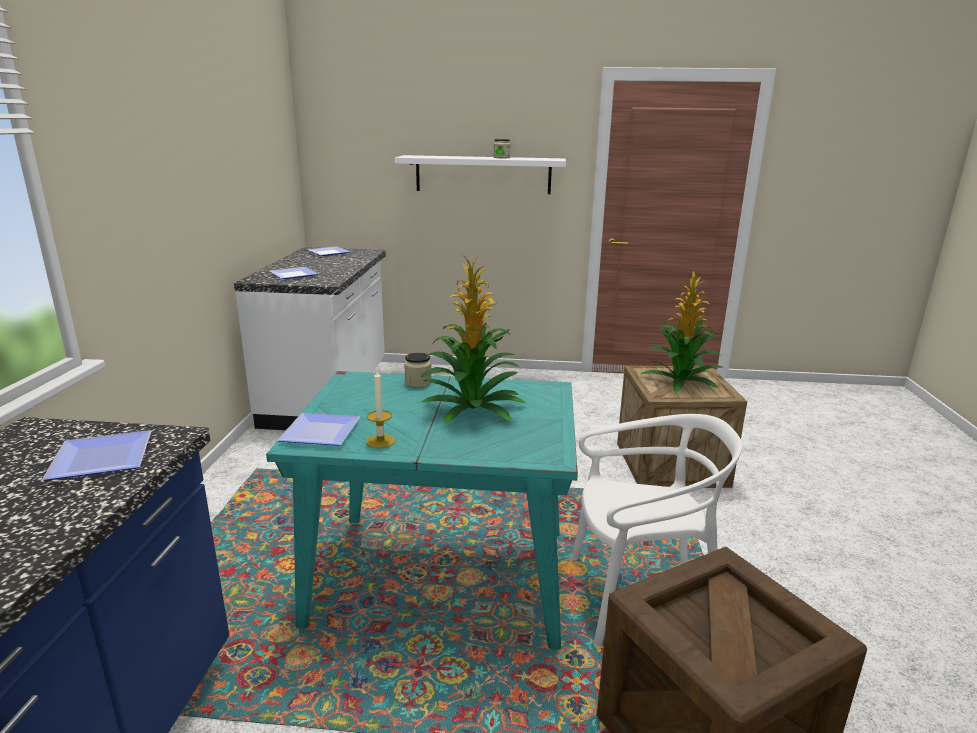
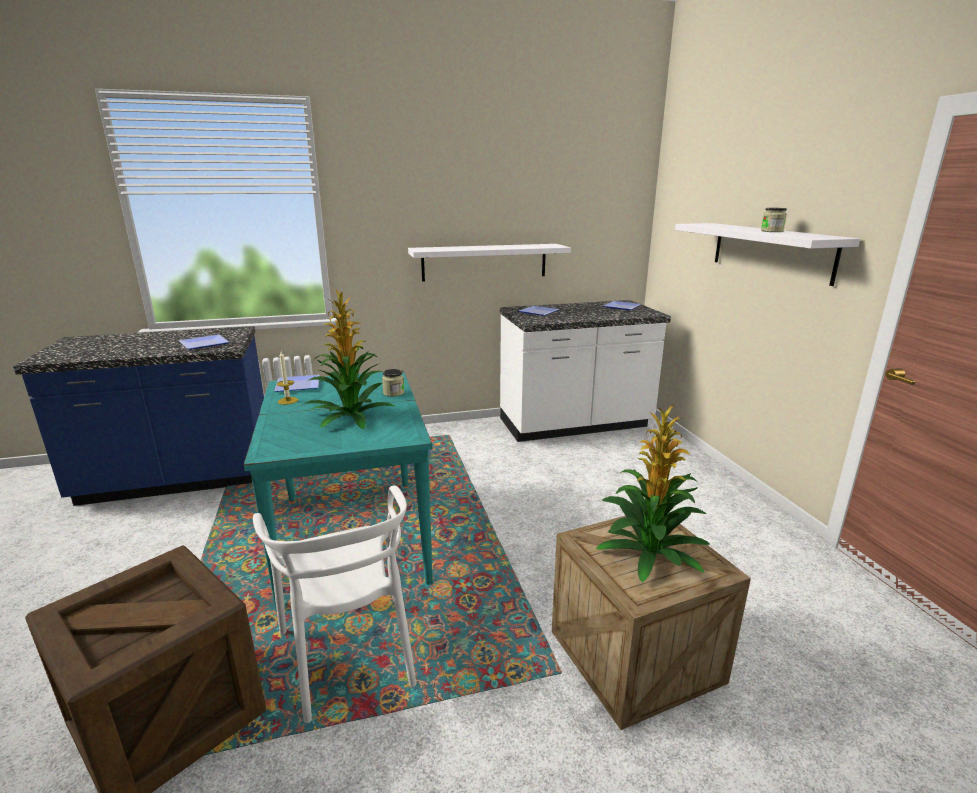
camera: 70 degrees right, 0 degrees up
(210, 225) = (484, 262): none -> white shelf

